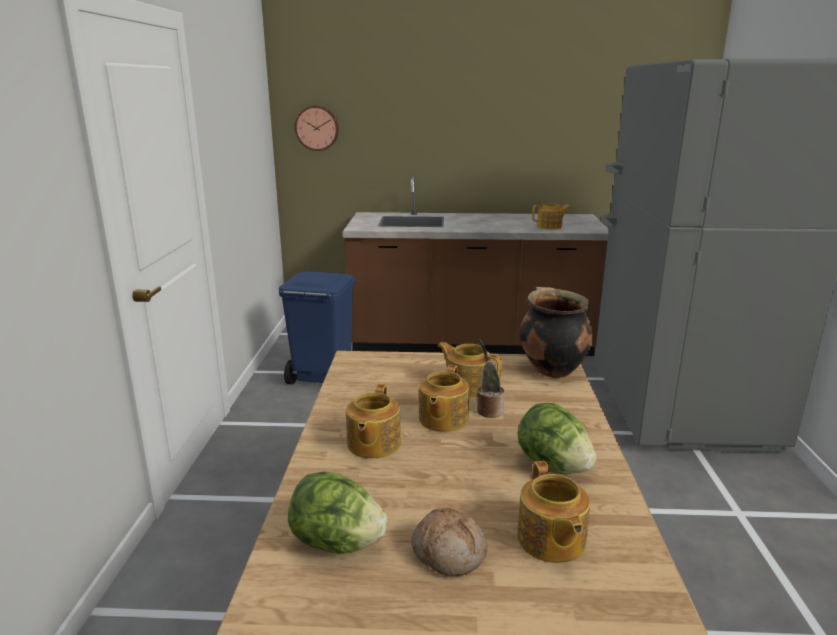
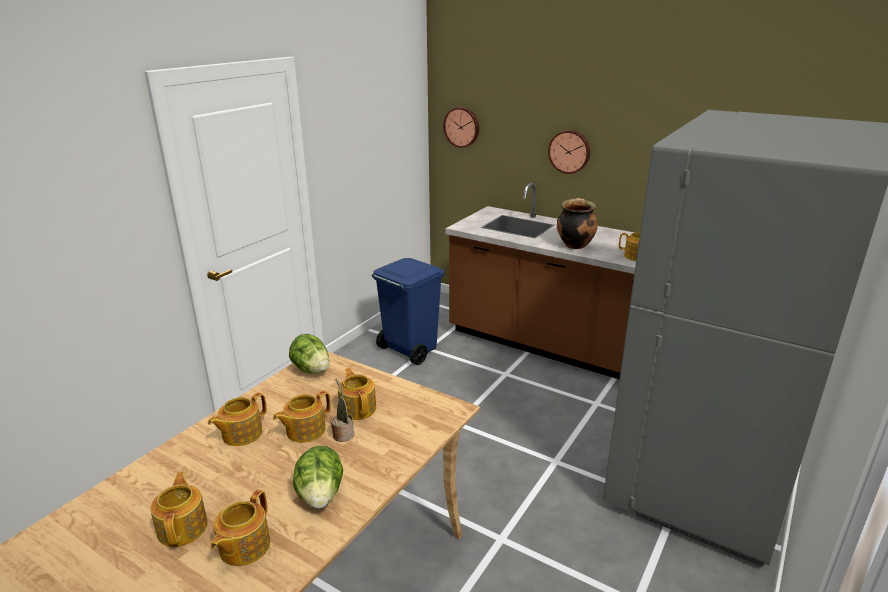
camera: 30 degrees right, 5 degrees up
(337, 544) = (141, 494): lettuce -> lettuce (311, 370)
(444, 141) = (569, 151): none -> wall clock
(449, 552) = (183, 527): bread -> teapot
(551, 369) = (438, 413): cooking pot -> cooking pot (574, 245)

